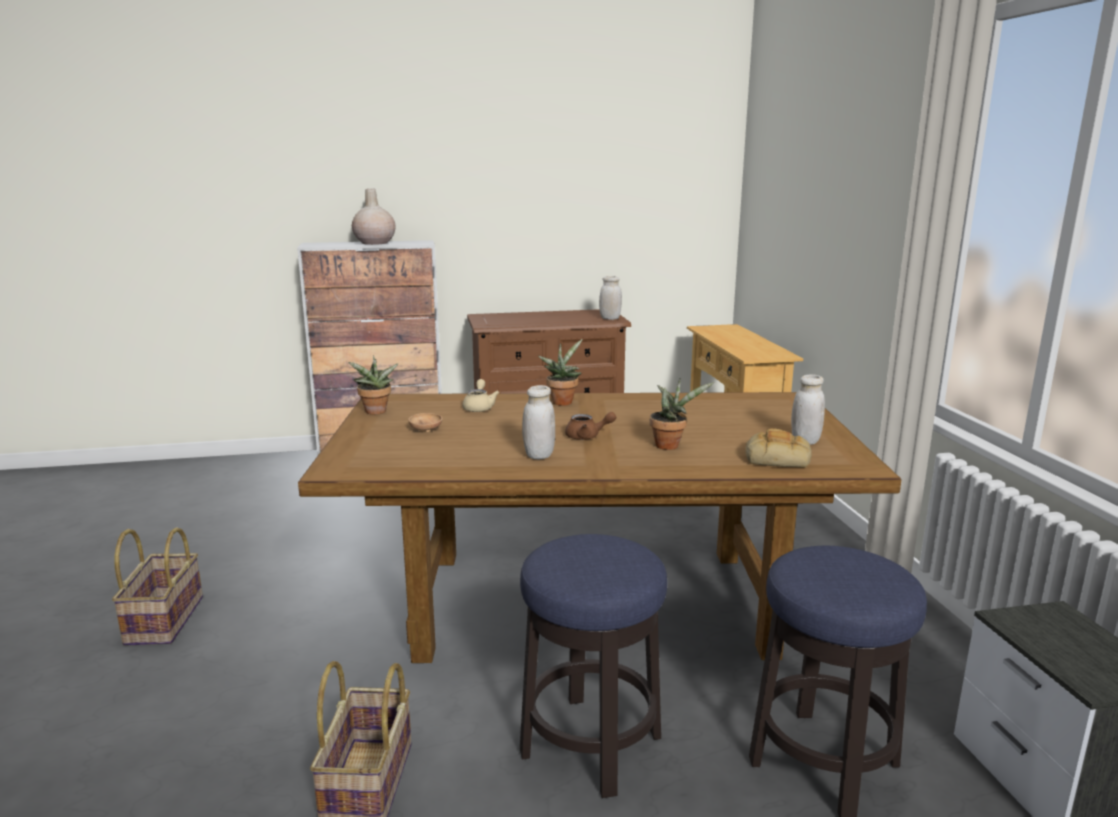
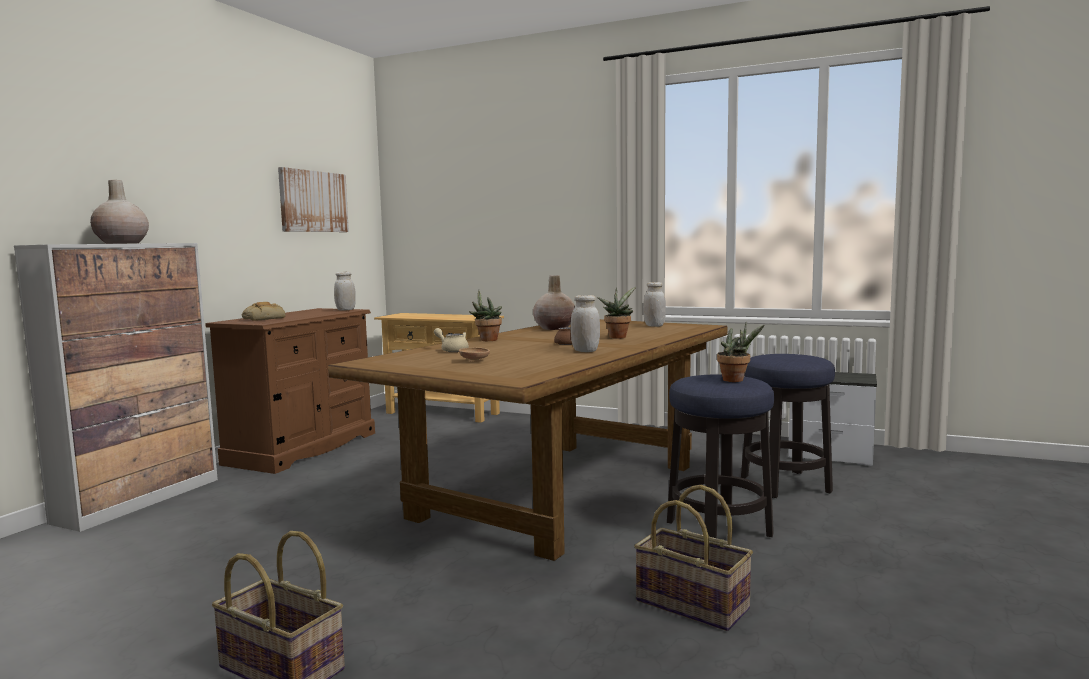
camera: 55 degrees left, 10 degrees down
(375, 412) = (395, 365): potted plant -> potted plant (736, 380)
(624, 190) = (313, 201): none -> picture
(695, 404) = (555, 328): none -> beige vase
(778, 458) = (671, 330): bread -> bread (264, 318)

